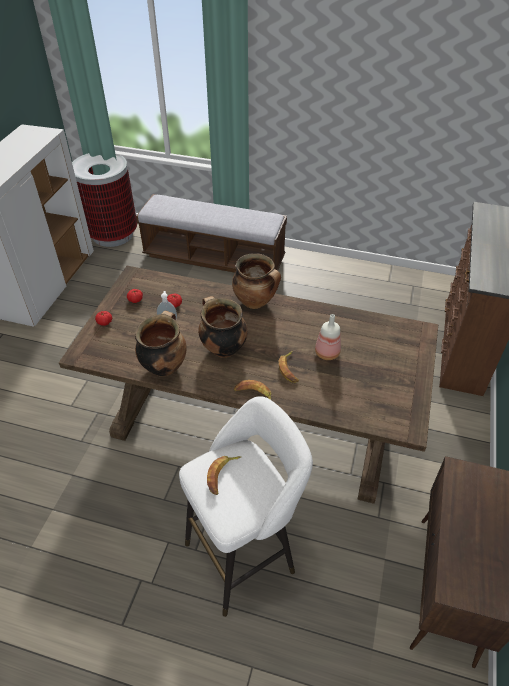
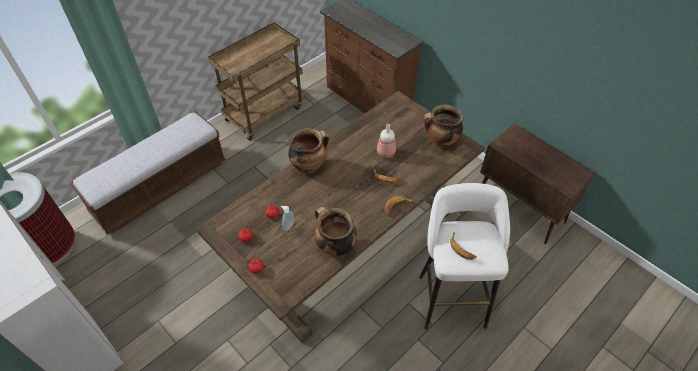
camera: 60 degrees left, 5 degrees up
(222, 348) = (342, 205): cooking pot -> cooking pot (440, 142)
(360, 275) = (264, 112): none -> brown cart

